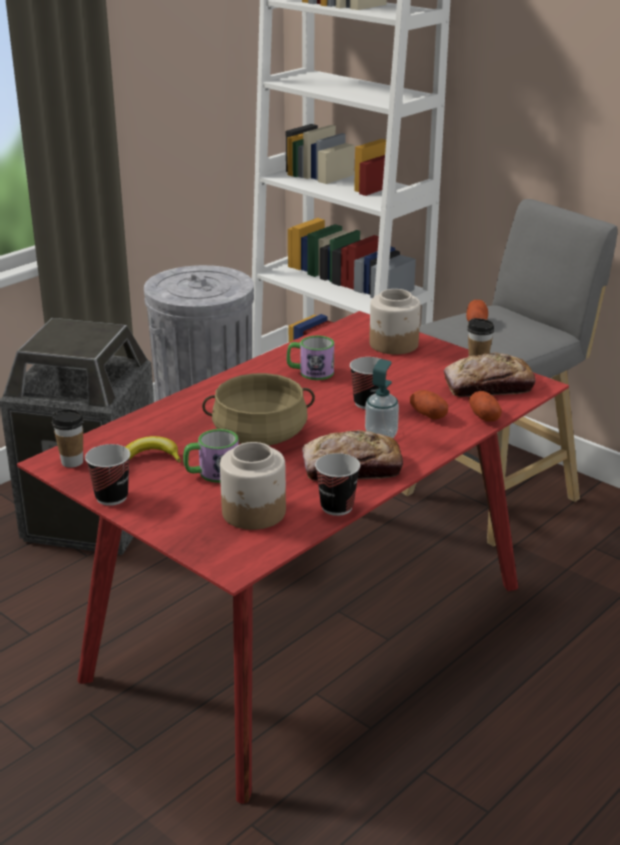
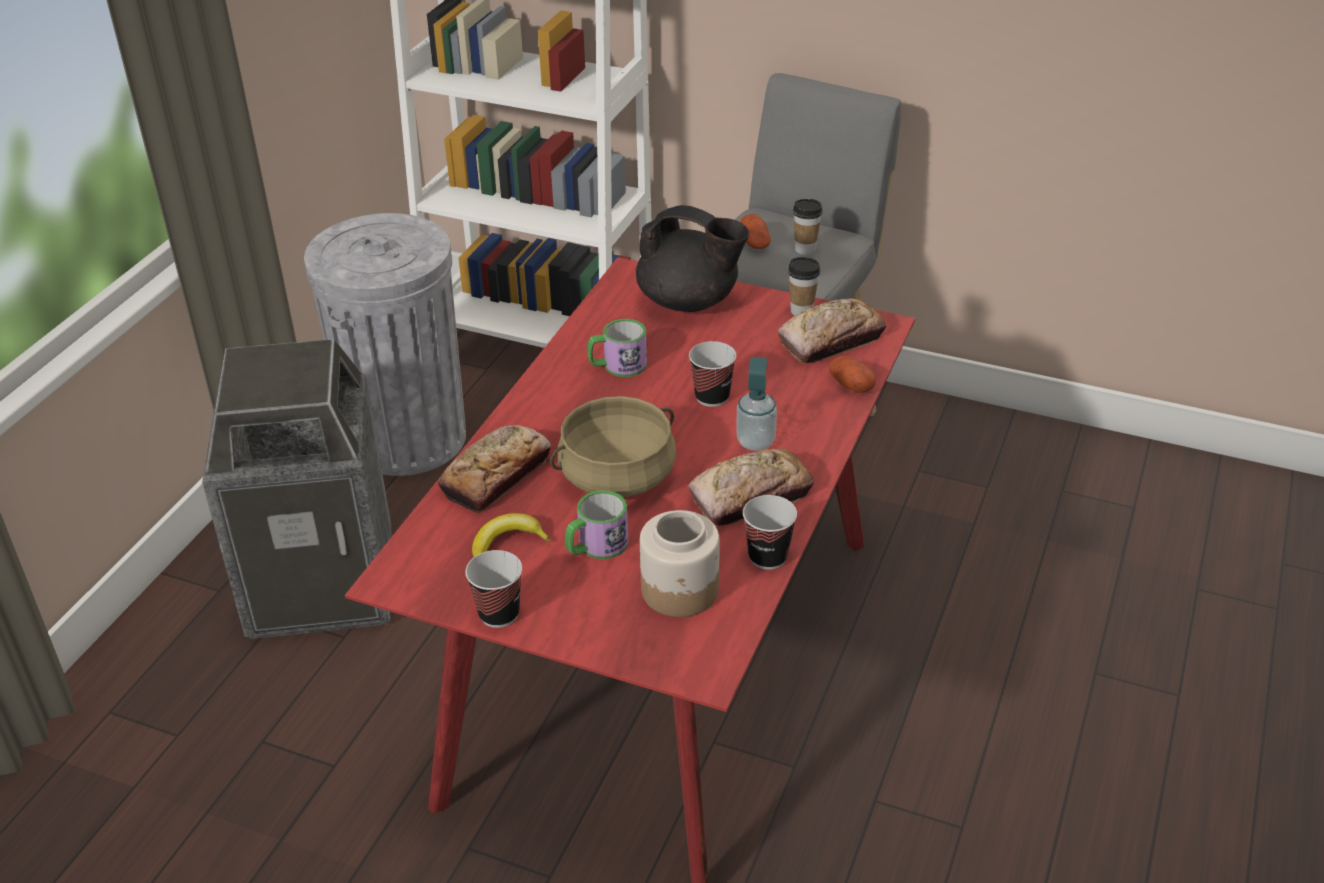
camera: 20 degrees left, 10 degrees up
(72, 462) = (415, 574): cup -> cup (805, 249)
(173, 418) = (496, 476): none -> bread
(393, 344) = (689, 301): jar -> black teapot
(428, 414) = (789, 397): potato -> none

